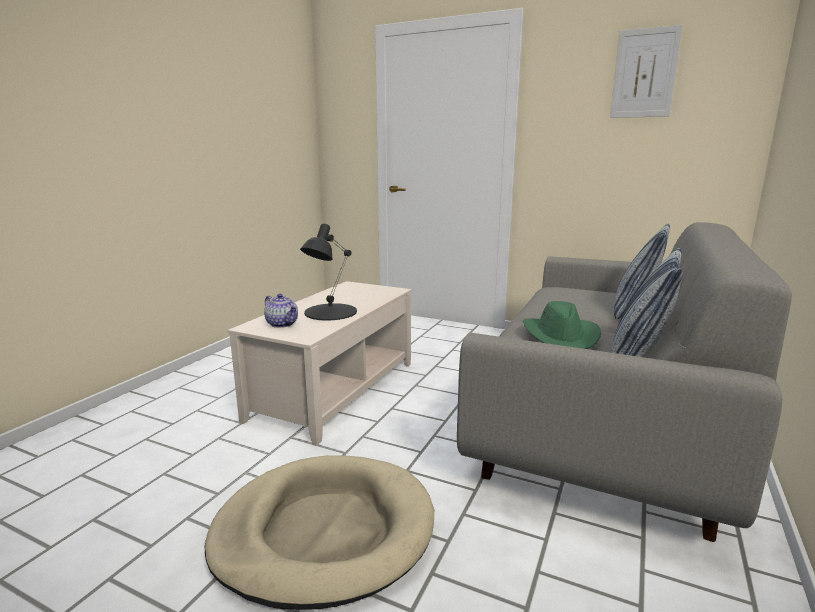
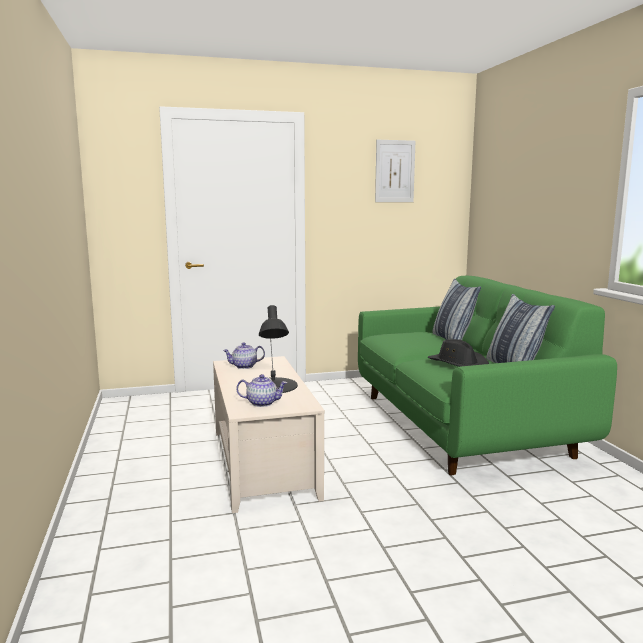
camera: 40 degrees left, 5 degrees down
(324, 532) = (423, 540): beige dog bed -> none
(354, 290) = (244, 366): none -> teapot
(561, 336) = (458, 363): green hat -> black hat
(601, 425) = (459, 424): grey sofa -> green sofa

